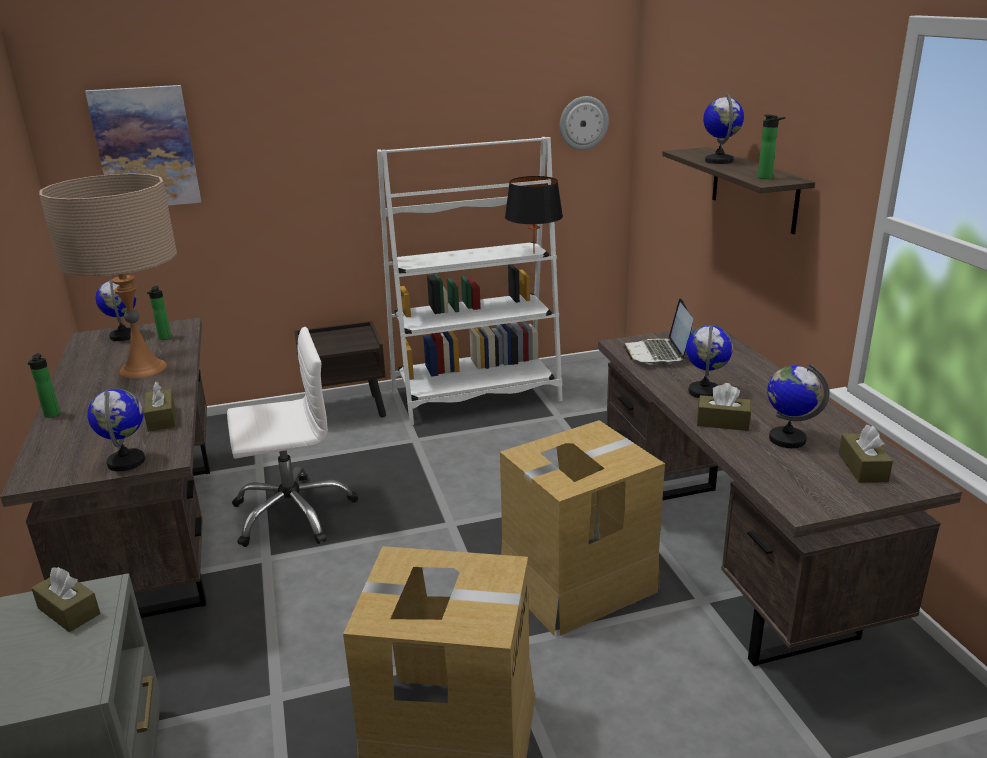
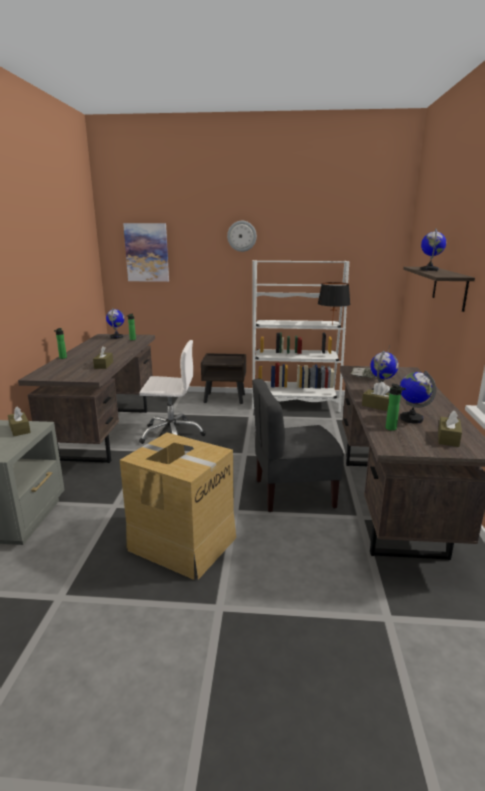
camera: 20 degrees right, 5 degrees down
(127, 462) = (75, 377): globe -> none
(143, 368) = (113, 348): beige table lamp -> none
(577, 583) = (293, 493): cardboard box -> grey chair
(583, 123) = (375, 257): wall clock -> wall clock (242, 236)
(767, 178) = (446, 275): bottle -> bottle (392, 429)

